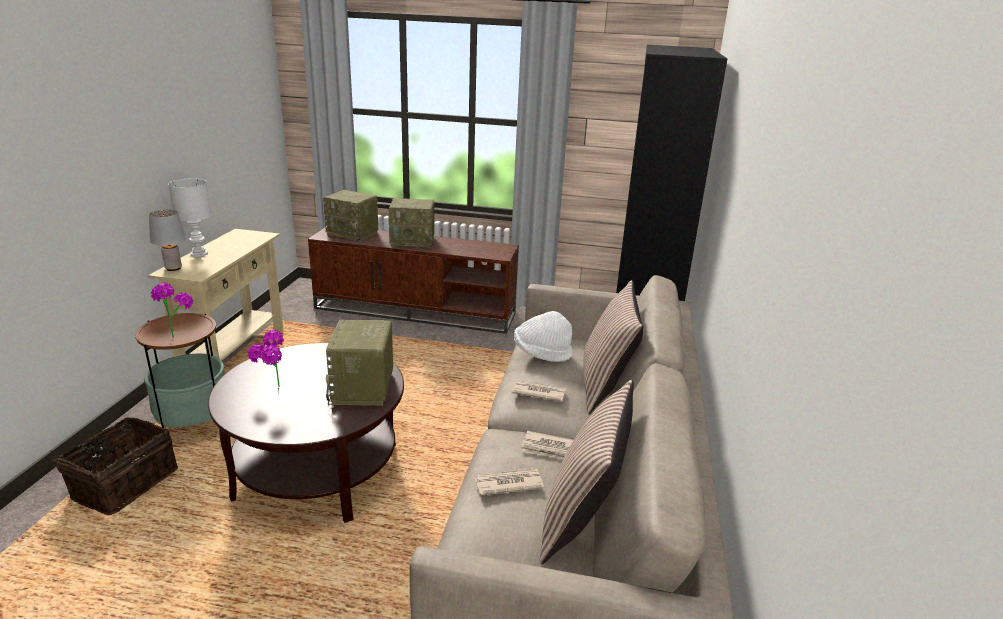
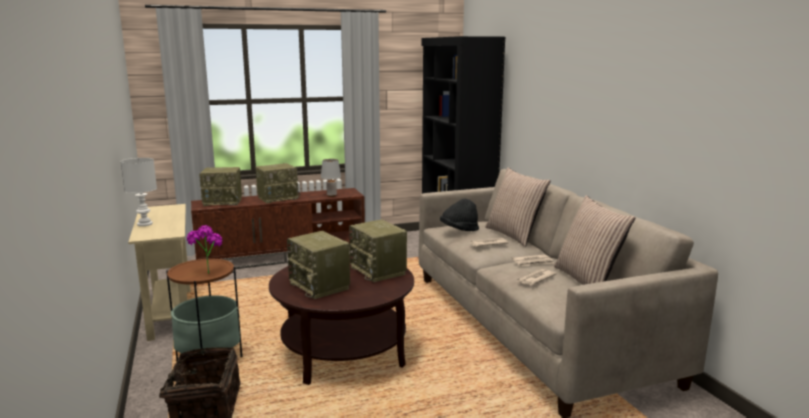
camera: 30 degrees left, 10 degrees down
(173, 268) = (142, 234): grey table lamp -> grey table lamp (331, 195)
(272, 390) = (320, 286): potted plant -> radio
(542, 353) = (459, 230): white hat -> black hat

